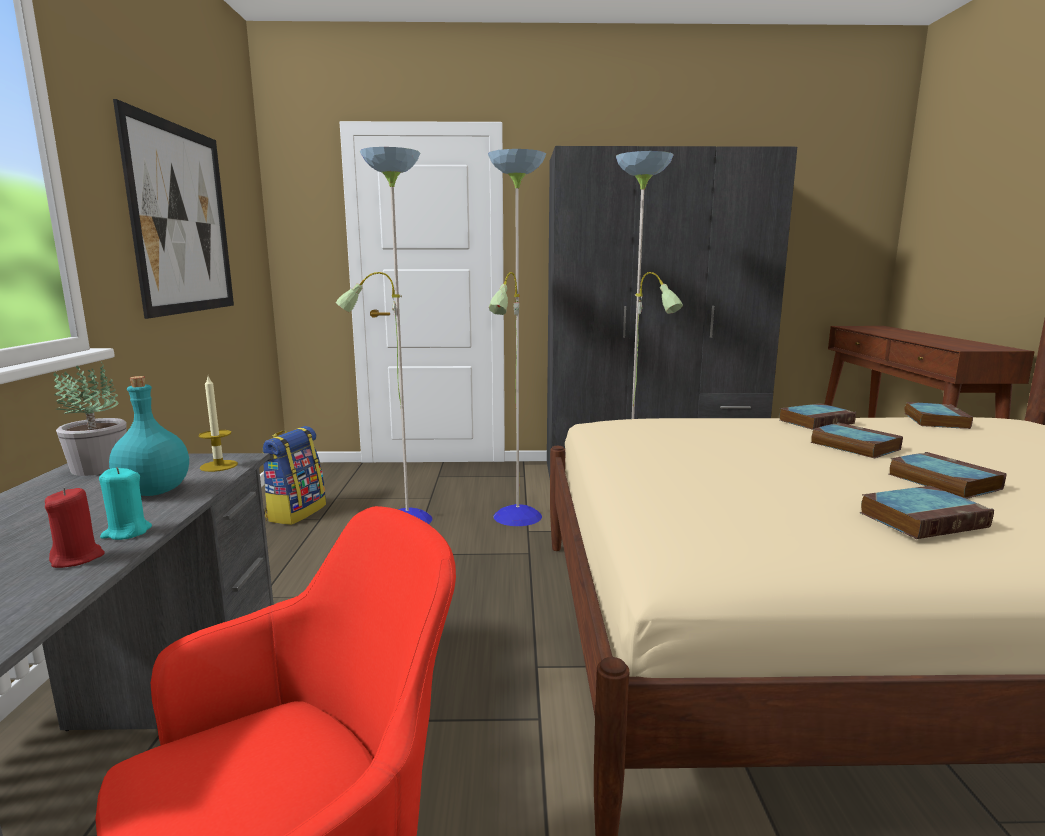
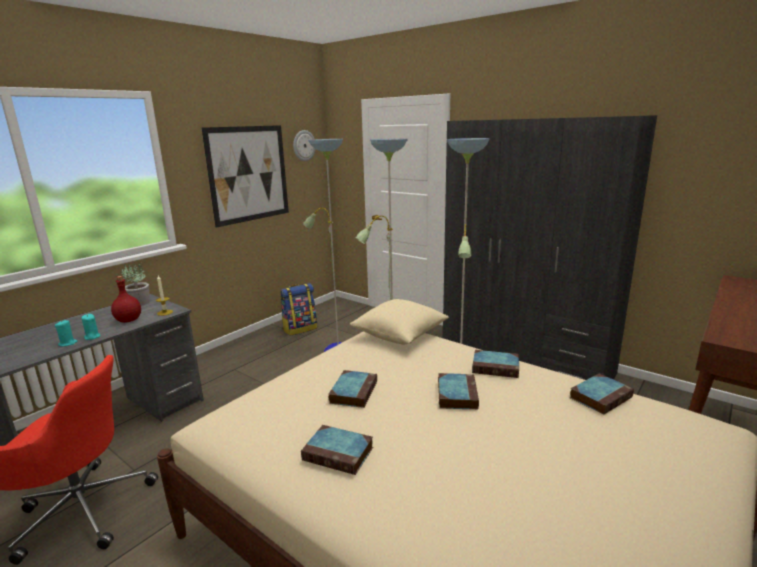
camera: 40 degrees right, 5 degrees up
(77, 558) = (68, 343): red candle -> turquoise candle
(154, 491) = (128, 320): turquoise bottle -> red bottle
(241, 188) = (303, 145): none -> wall clock
(651, 422) = (400, 335): none -> beige pillow
(940, 481) = (427, 439): book -> book (353, 391)

